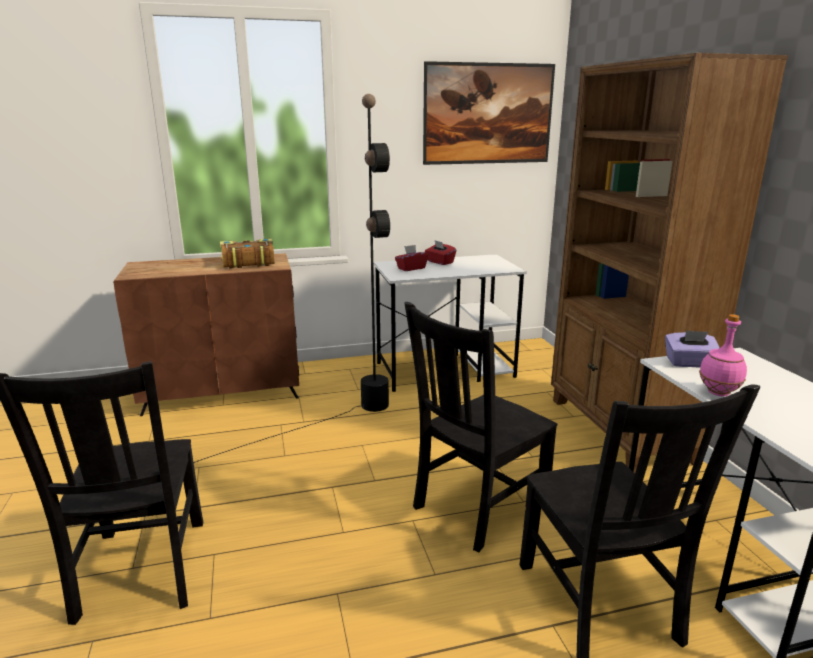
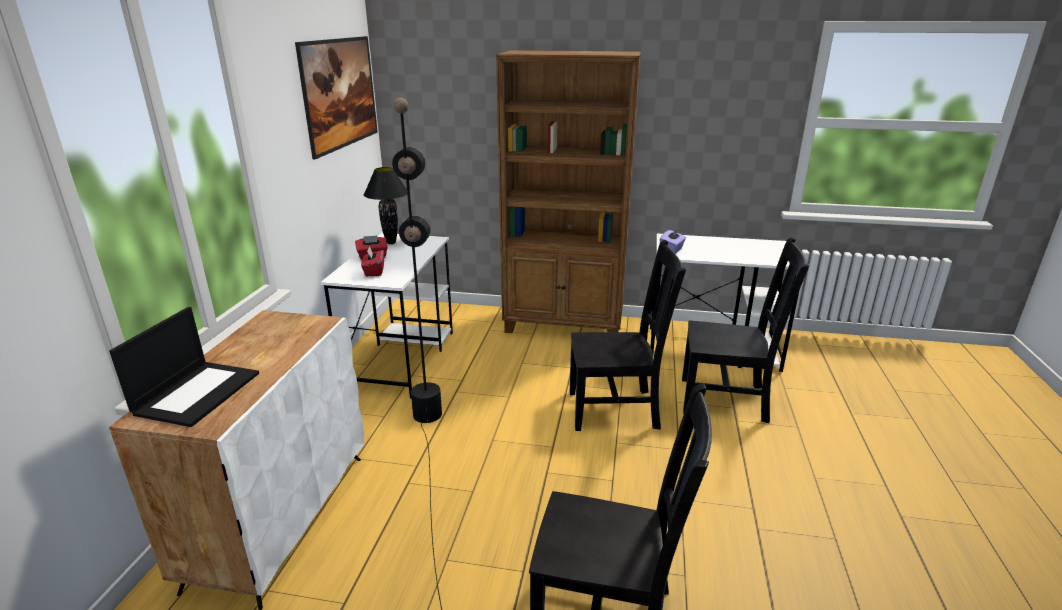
camera: 65 degrees left, 5 degrees up
(167, 266) = (198, 392): none -> laptop
(223, 393) = (281, 517): brown cabinet -> white cabinet
(247, 262) = (272, 336): book -> none
(477, 507) = (616, 409): black chair -> black chair turned 75 degrees counterclockwise
(478, 260) = (391, 243): none -> black table lamp
(719, 393) = (713, 257): pink bottle -> none

